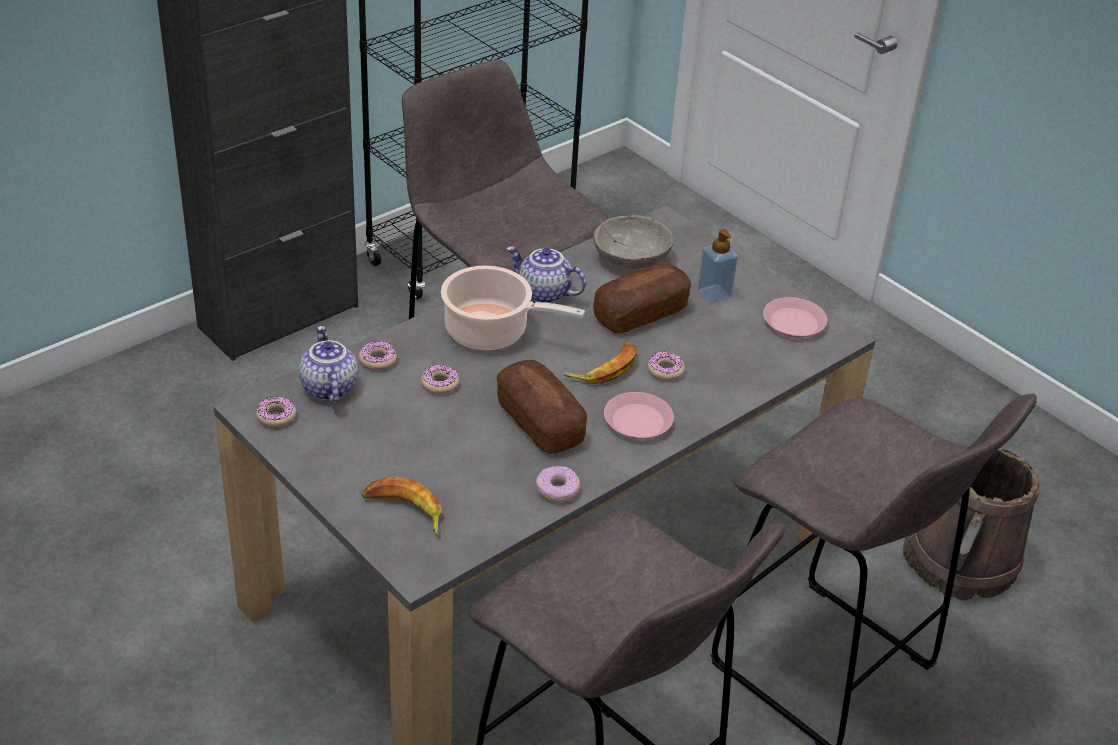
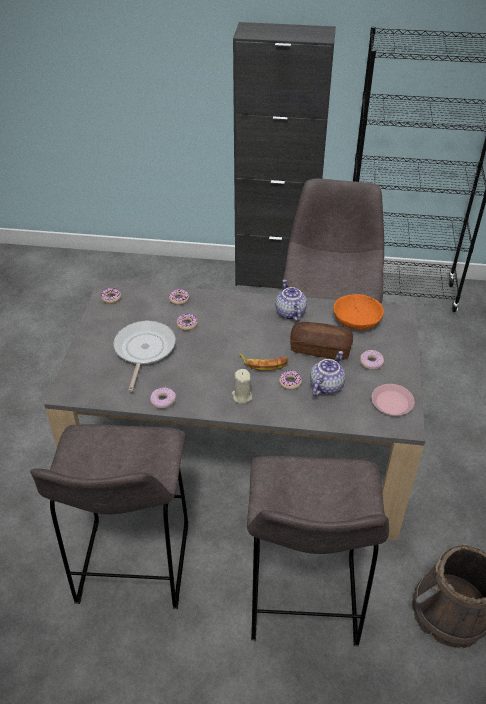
camera: 50 degrees right, 5 degrees up
(327, 388) = (144, 299): teapot -> teapot (325, 385)
(404, 510) = (96, 366): banana -> none
(435, 450) = (143, 350): none -> frying pan
(492, 332) = (241, 316): cooking pot -> none
(539, 422) = (200, 367): bread -> none
(632, 257) = (357, 321): grey bowl -> orange bowl
(637, 421) = (242, 396): pink plate -> beige candle
(714, 294) = (371, 363): soap dispenser -> donut

